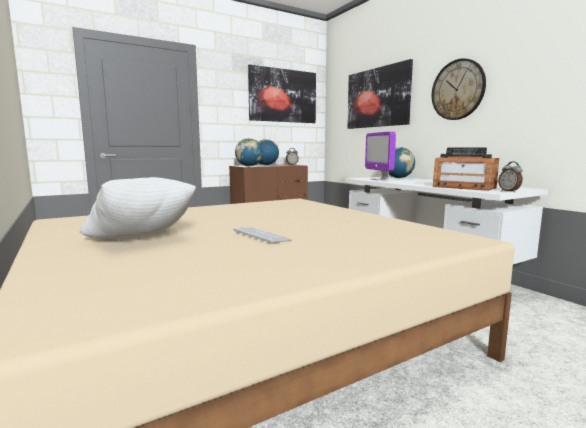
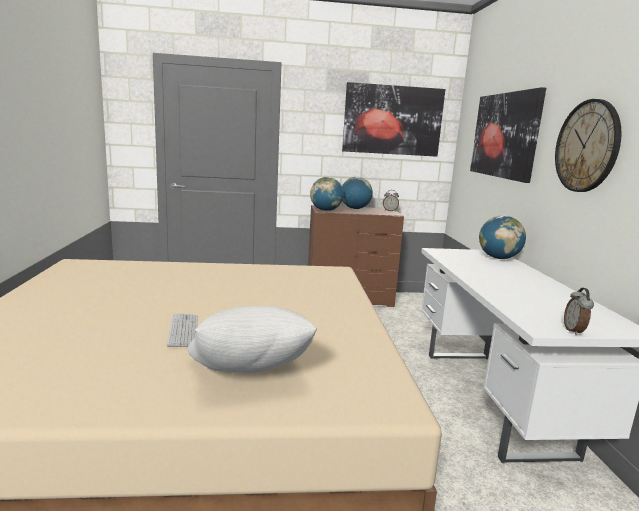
camera: 25 degrees right, 5 degrees up
(141, 240) = (82, 311): white pillow -> white pillow (248, 376)
(379, 179) = (458, 259): monitor -> none
(463, 187) = (526, 305): radio -> none

